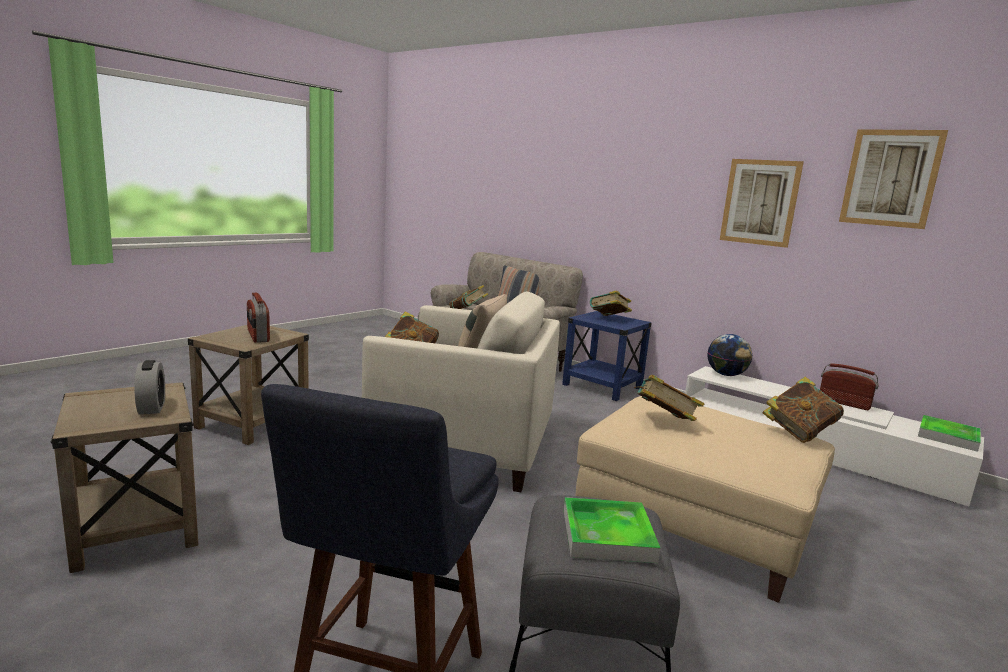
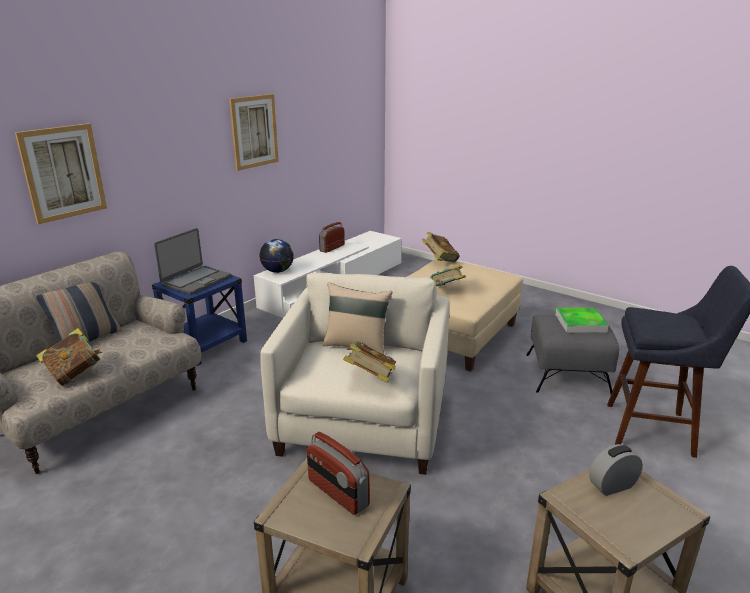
camera: 90 degrees left, 10 degrees up
(257, 336) = (337, 493): radio -> radio turned 75 degrees clockwise
(609, 319) = (196, 281): book -> laptop
(890, 178) = (314, 98): picture -> picture (63, 172)
(948, 436) = (373, 237): tray -> none

